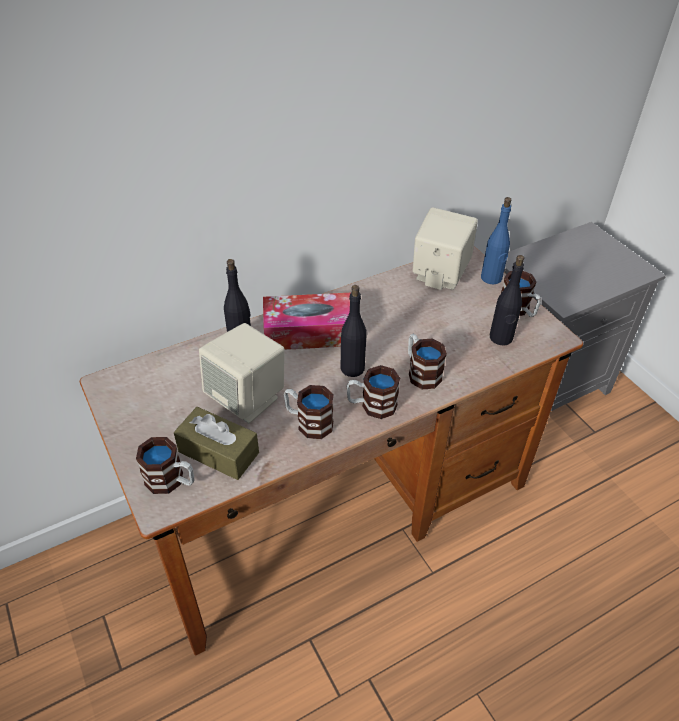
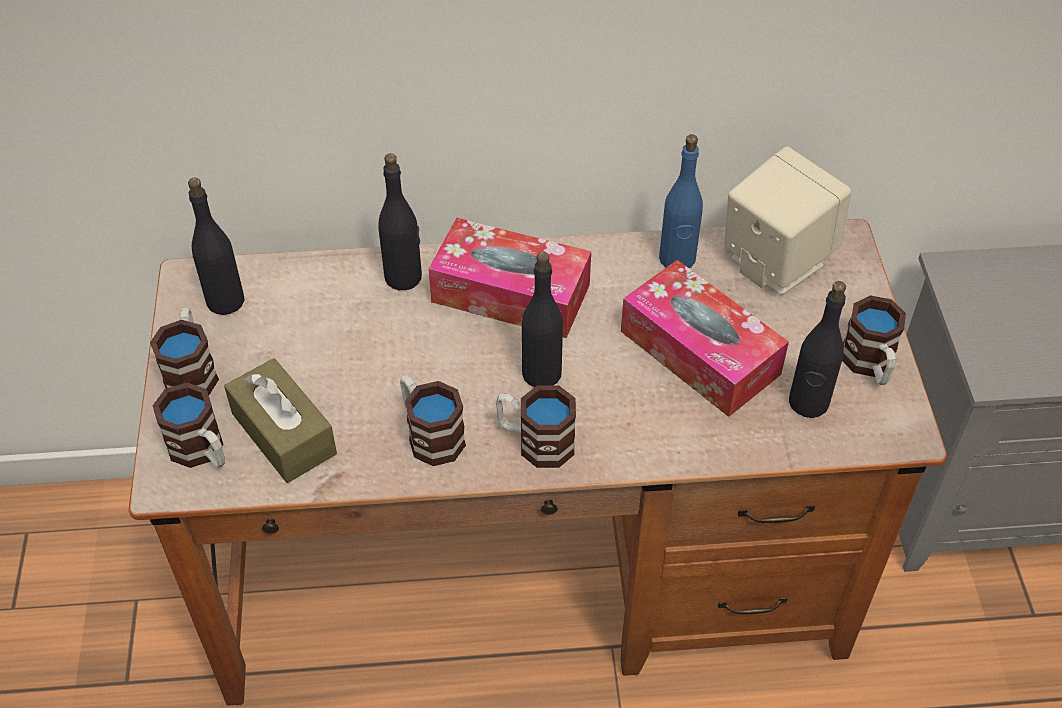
camera: 25 degrees right, 5 degrees up
(136, 388) = (226, 300): none -> black bottle
(247, 399) = (365, 368): beige speaker -> none
(421, 372) = (642, 415): mug -> mug (192, 371)
(430, 331) = (699, 352): none -> tissue box
(491, 278) = (861, 294): blue bottle -> blue bottle (677, 259)

